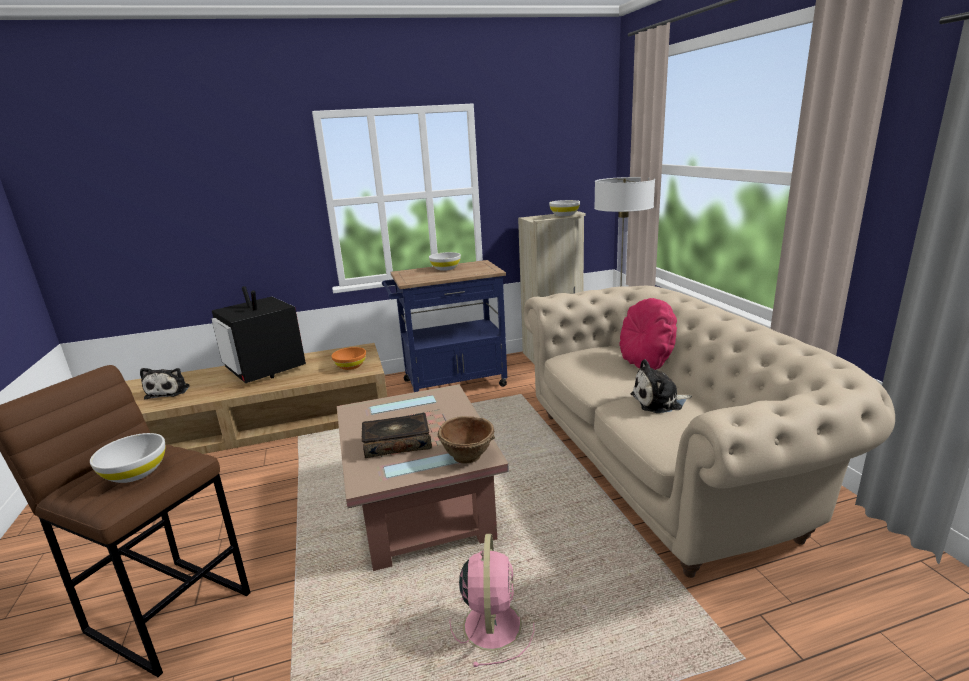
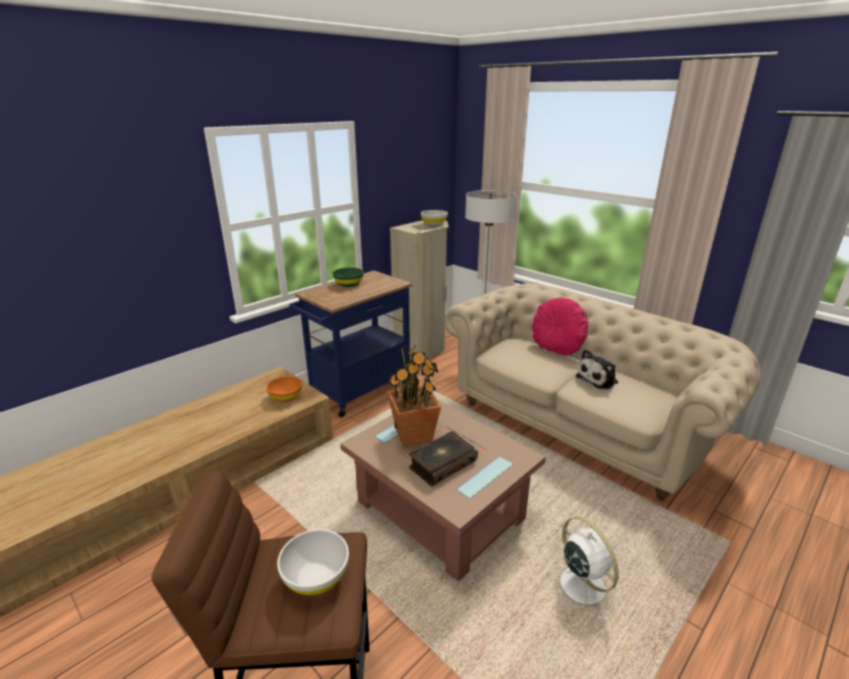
camera: 30 degrees left, 5 degrees up
(169, 391) = (90, 474): plush toy -> none
(266, 370) = (192, 421): television -> none
(403, 413) = (414, 435): none -> potted plant
(445, 268) = (349, 284): white bowl -> green bowl
(468, 456) = (511, 459): brown bowl -> none
(492, 623) = (580, 583): pink fan -> white fan

